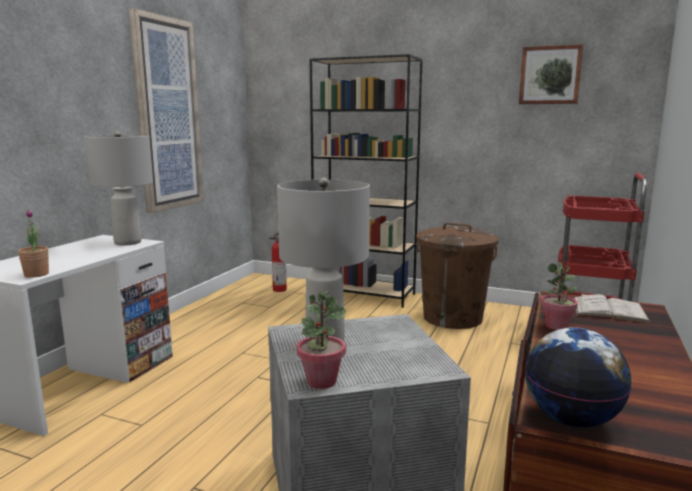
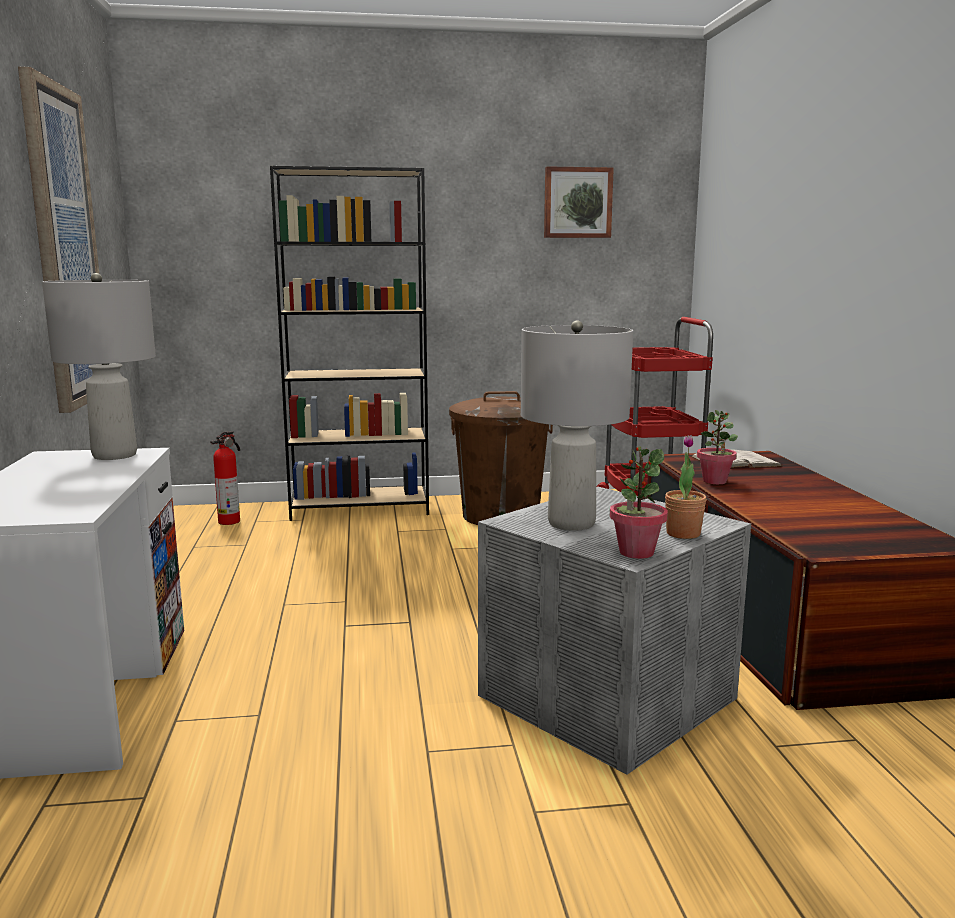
camera: 30 degrees left, 0 degrees up
(36, 274) = (81, 508): potted plant -> potted plant (683, 534)
(572, 419) = (837, 545): globe -> none

